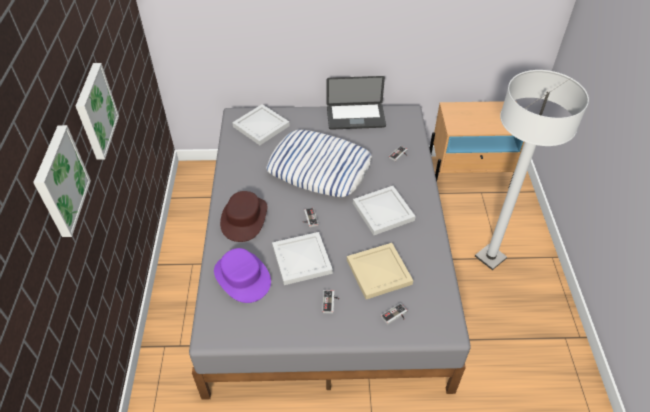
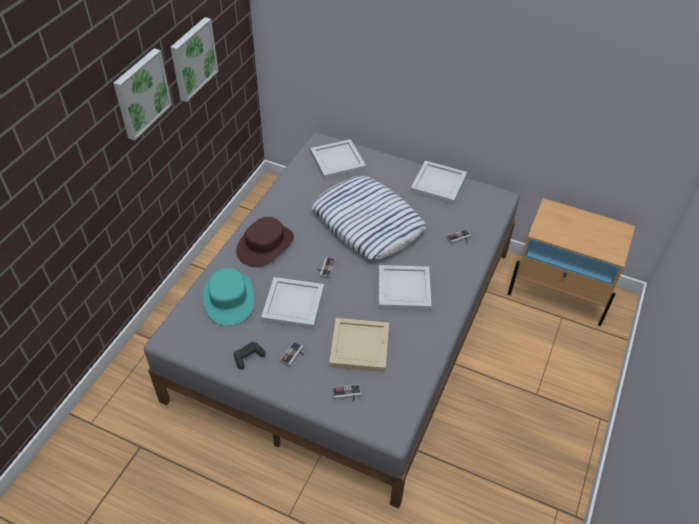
camera: 25 degrees right, 0 degrees up
(59, 181) = (67, 144): picture -> picture (192, 58)
(242, 277) = (229, 299): purple hat -> turquoise hat
(292, 320) = (248, 357): none -> black game controller
(355, 117) = (439, 184): laptop -> white tray
(490, 257) = (527, 390): white floor lamp -> none

